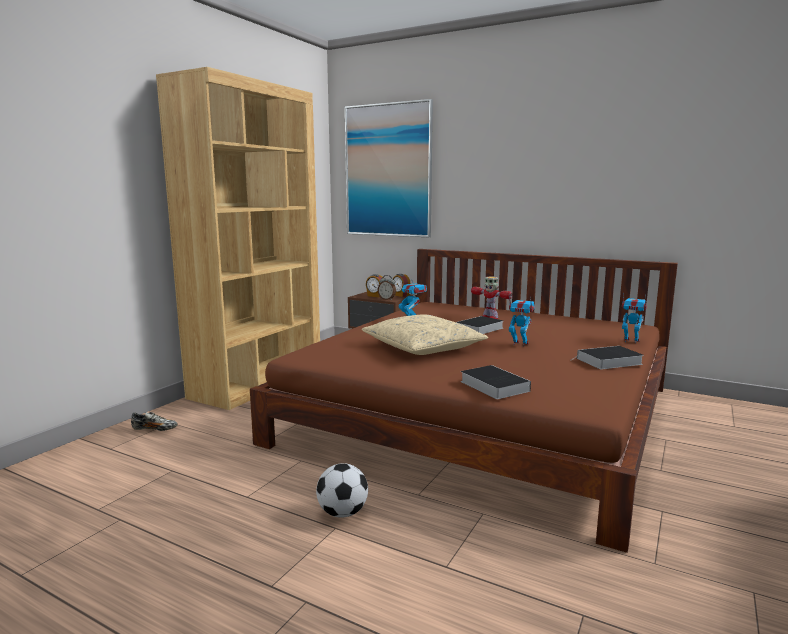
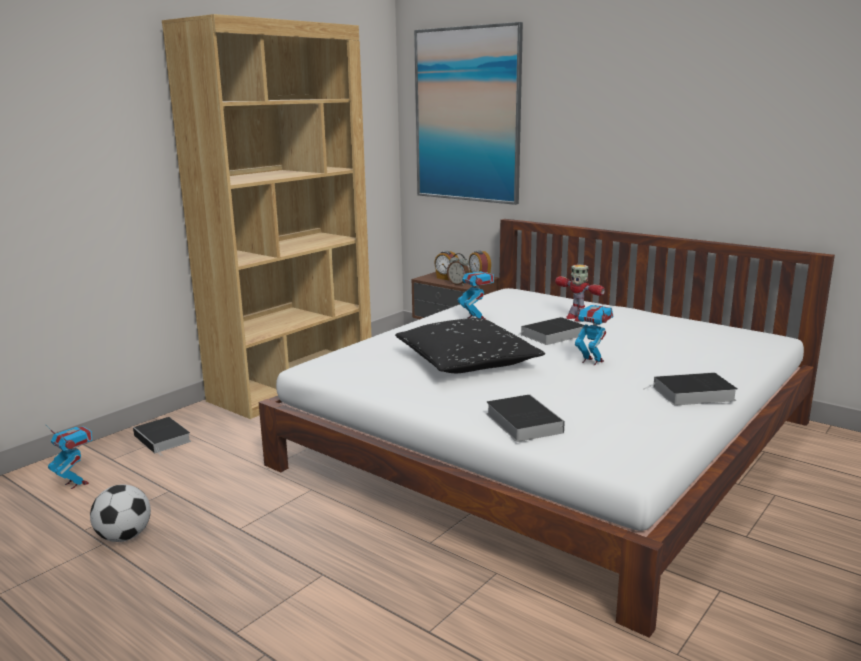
camera: 10 degrees right, 5 degrees up
(155, 430) = (163, 439): shoe -> book
(342, 513) = (336, 557): football -> football (124, 537)
(422, 347) = (466, 361): beige pillow -> black pillow
(482, 413) = (549, 442): brown bed -> white bed
(631, 341) = (745, 363): toy robot -> toy robot (76, 483)

